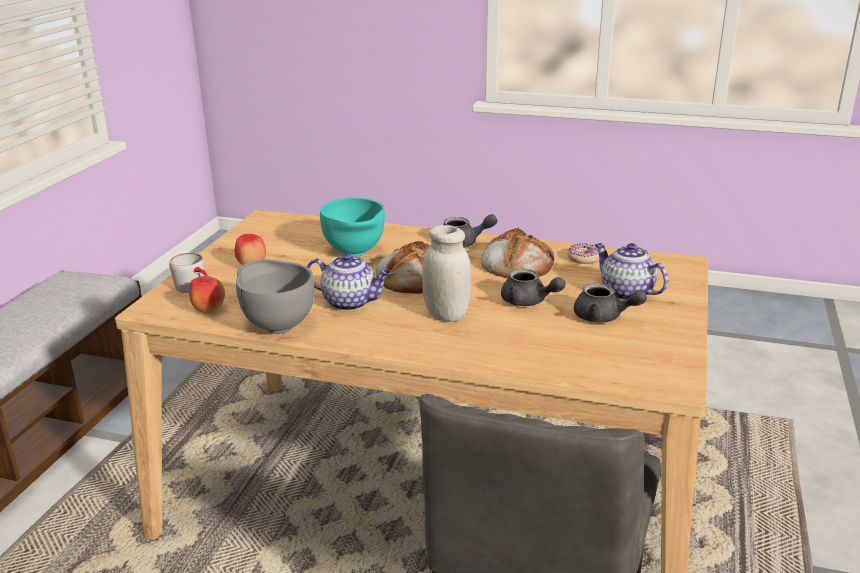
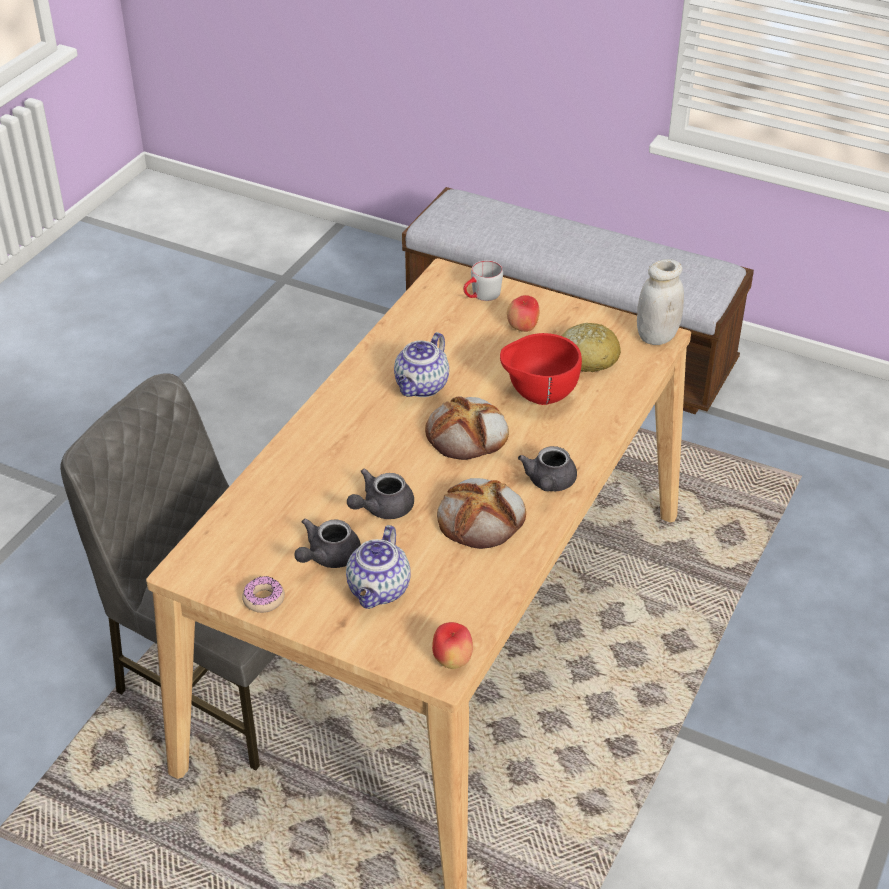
camera: 100 degrees right, 15 degrees up
(208, 310) = (432, 305): apple -> apple (452, 661)
(277, 326) = (388, 342): grey bowl -> none
(295, 240) = (587, 357): none -> bread
(355, 254) = (538, 397): turquoise bowl -> red bowl
(446, 315) = (373, 446): white jar -> white jar (656, 336)
(583, 258) = (481, 579): donut -> donut (263, 599)
(625, 292) = (379, 591): teapot -> teapot turned 135 degrees clockwise

